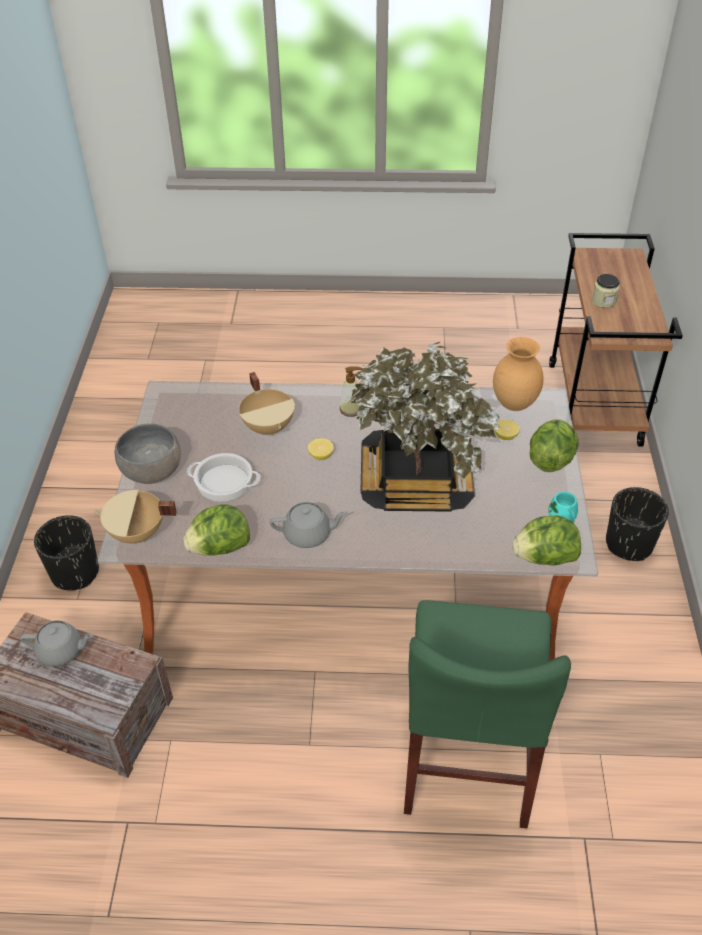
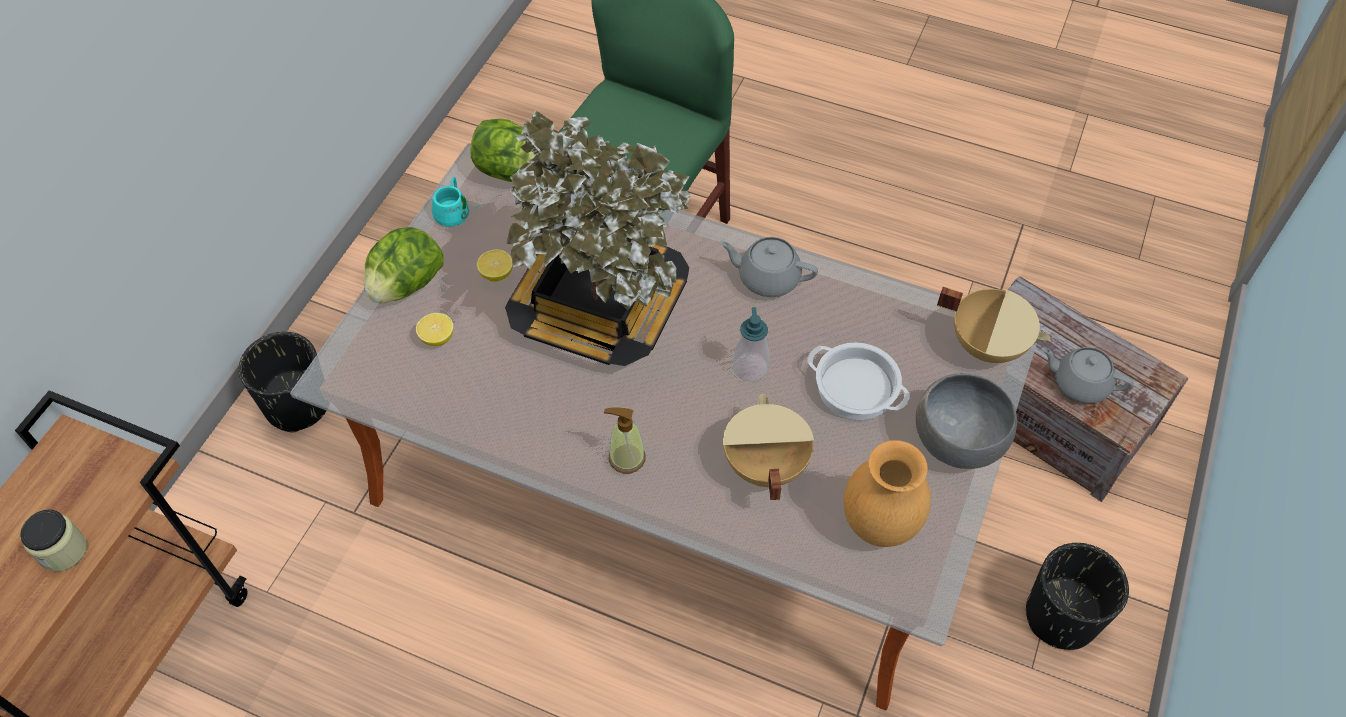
camera: 160 degrees left, 10 degrees up
(220, 547) = (882, 294): lettuce -> none
(297, 474) = (750, 368): none -> soap dispenser
(321, 456) = (706, 388): lemon -> lemon (496, 274)
(513, 404) = (385, 387): brown vase -> brown vase (880, 525)

